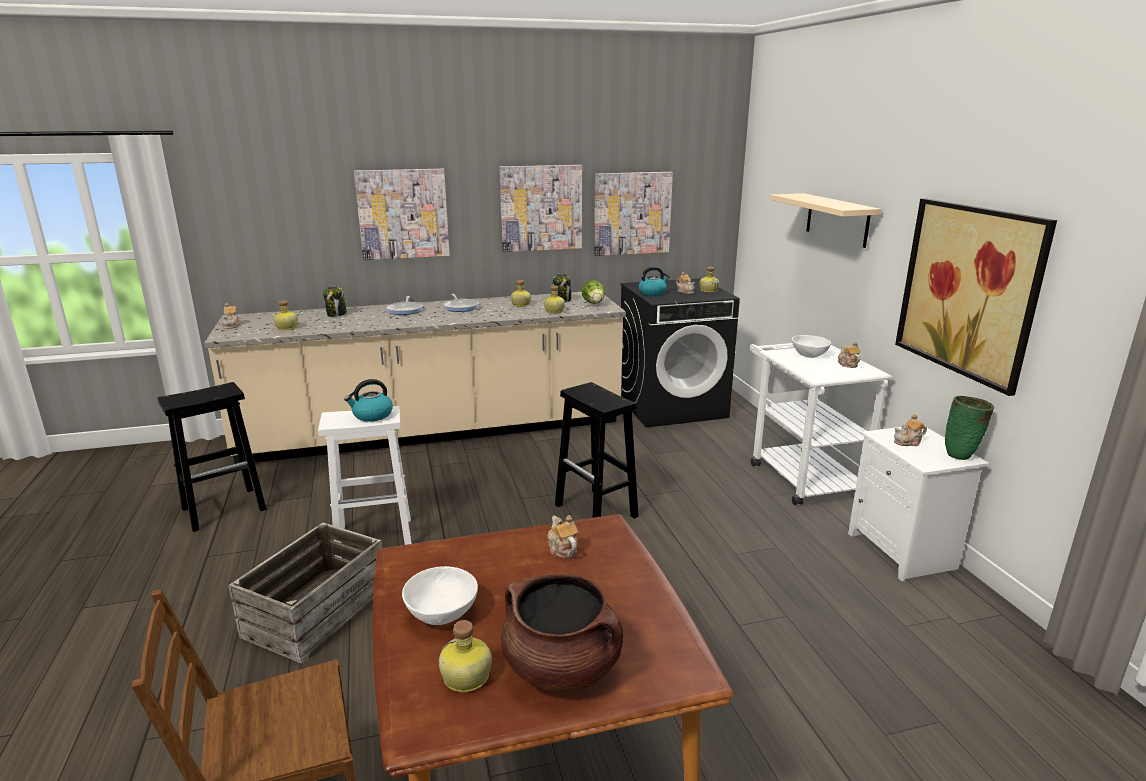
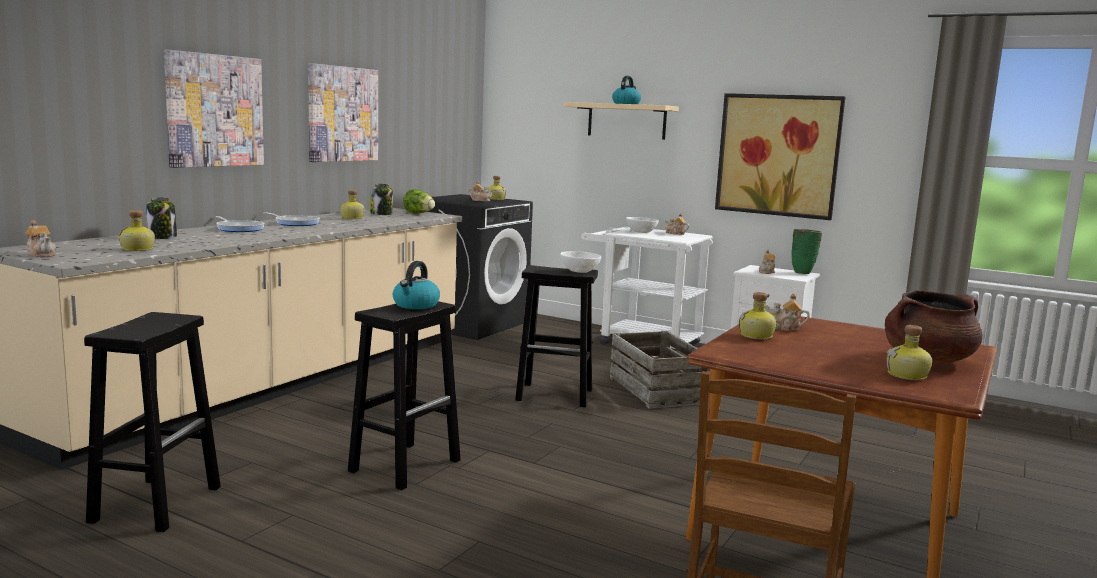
camera: 45 degrees left, 10 degrees down
(316, 612) = (474, 525): crate -> crate (656, 390)
(376, 537) = (406, 465): white stool -> black stool
(442, 613) = (819, 363): white bowl -> white bowl (580, 271)
(554, 311) = (401, 219): bottle -> bottle (757, 336)
(632, 213) = (412, 125): picture -> none
(652, 293) = (458, 202): kettle -> kettle (626, 104)

